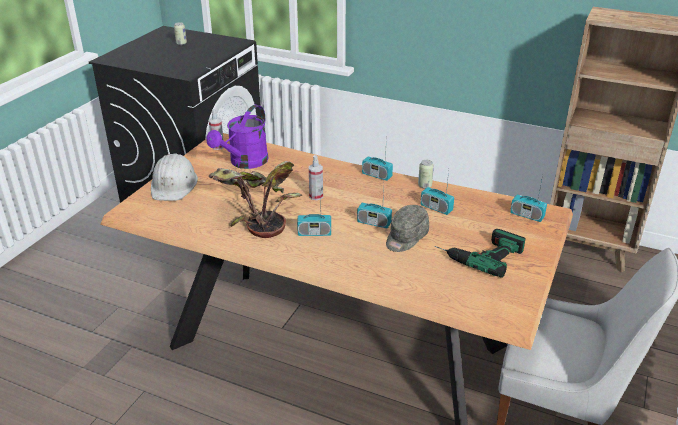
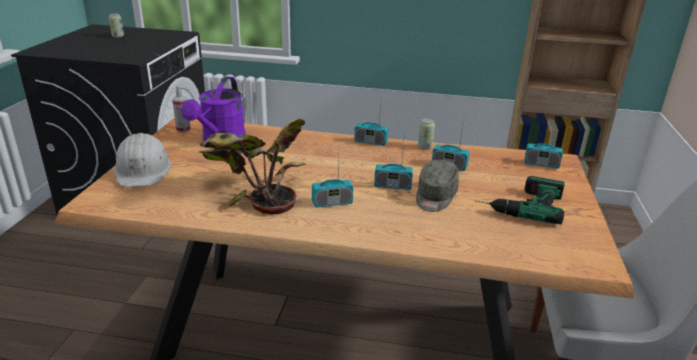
camera: 15 degrees left, 5 degrees down
(316, 196) = (315, 166): spray bottle -> none

